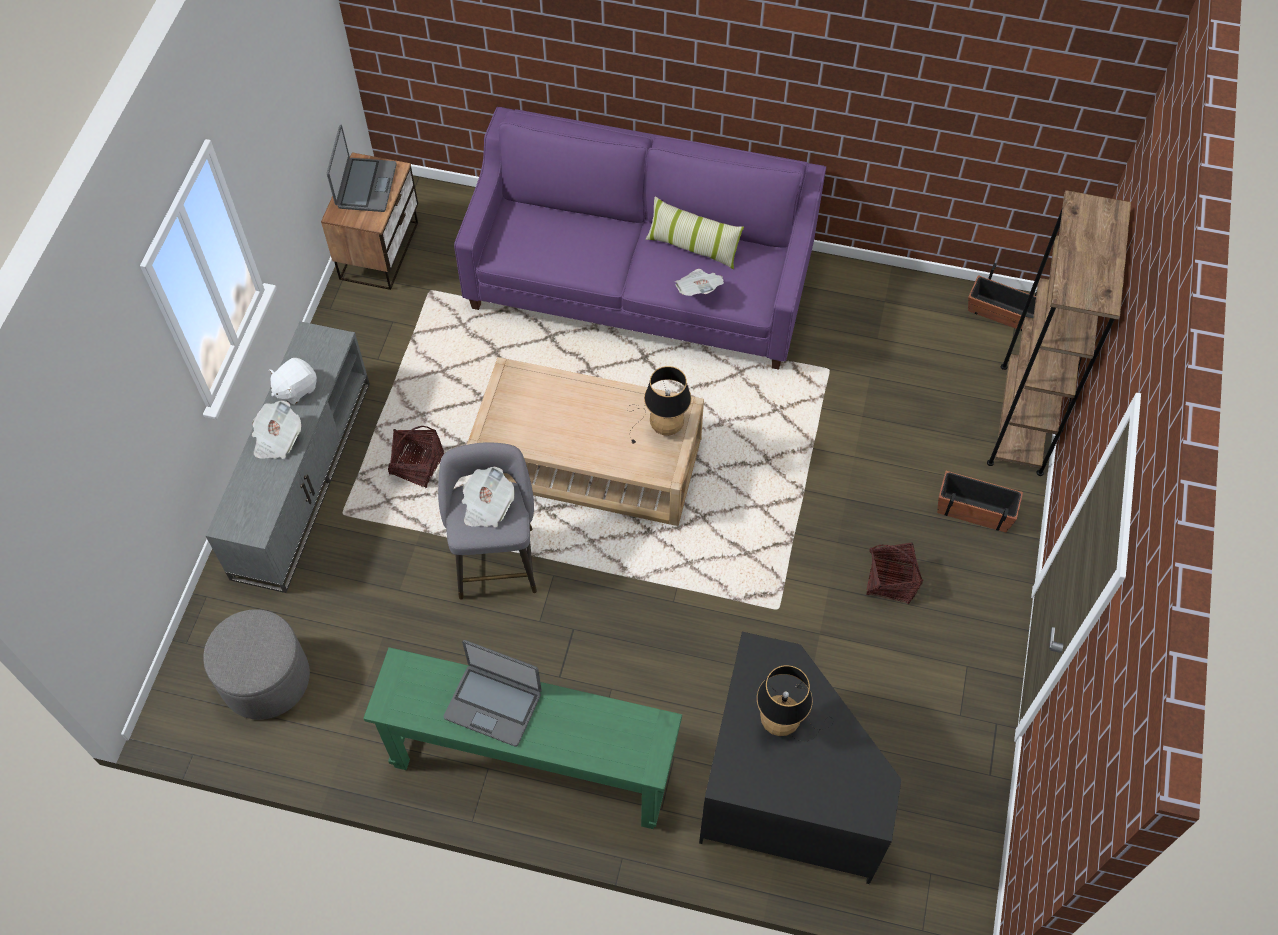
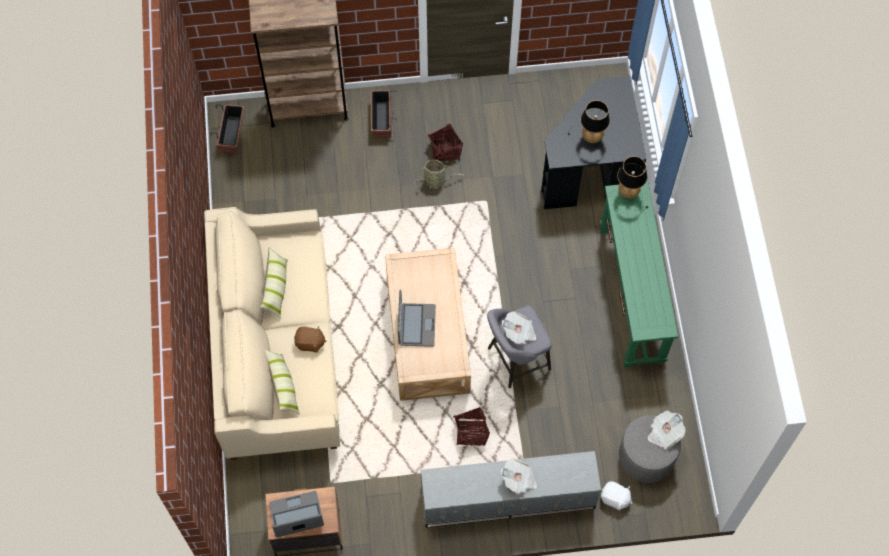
camera: 110 degrees left, 5 degrees up
(295, 388) = (477, 486): white plush toy -> white plush toy (615, 498)
(493, 704) = (641, 275): laptop -> laptop (416, 325)
(547, 220) = (283, 386): none -> pillow
(595, 263) = (310, 343): none -> brown plush toy
(640, 282) = (277, 349): purple sofa -> beige sofa
(661, 425) = (413, 272): table lamp -> table lamp (628, 196)
(698, 290) = (311, 274): newspaper -> newspaper (664, 433)
(838, 550) = (436, 181): none -> basket

